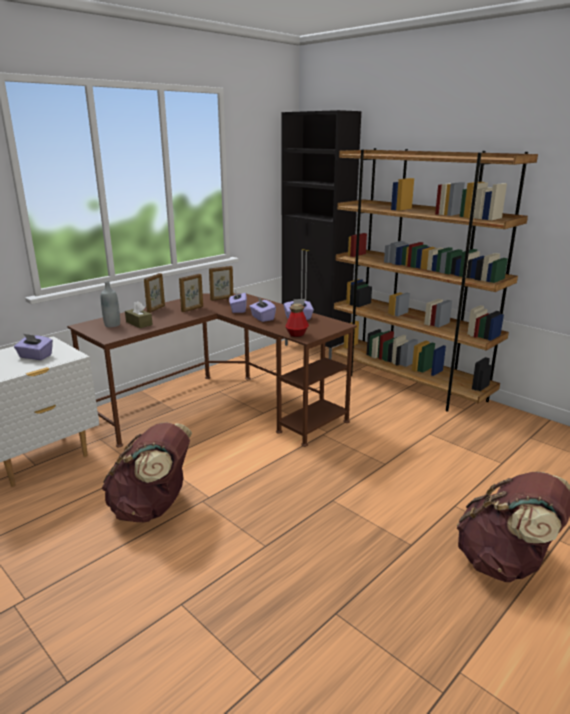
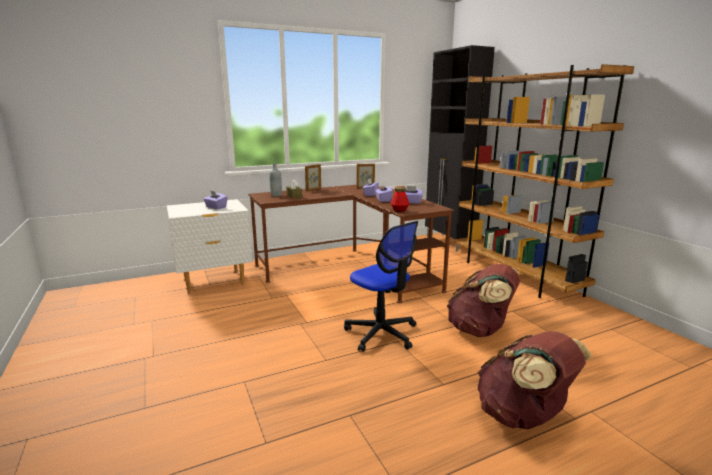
camera: 20 degrees right, 5 degrees down
(152, 508) = (264, 321): brown backpack -> brown backpack (480, 330)
(192, 309) = (338, 192): picture frame -> none
(309, 493) = (381, 333): none -> office chair

